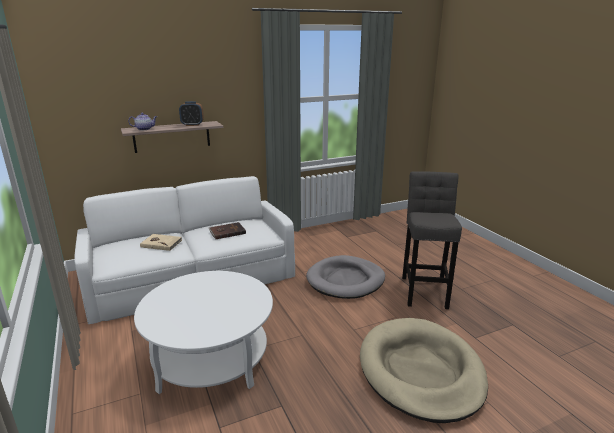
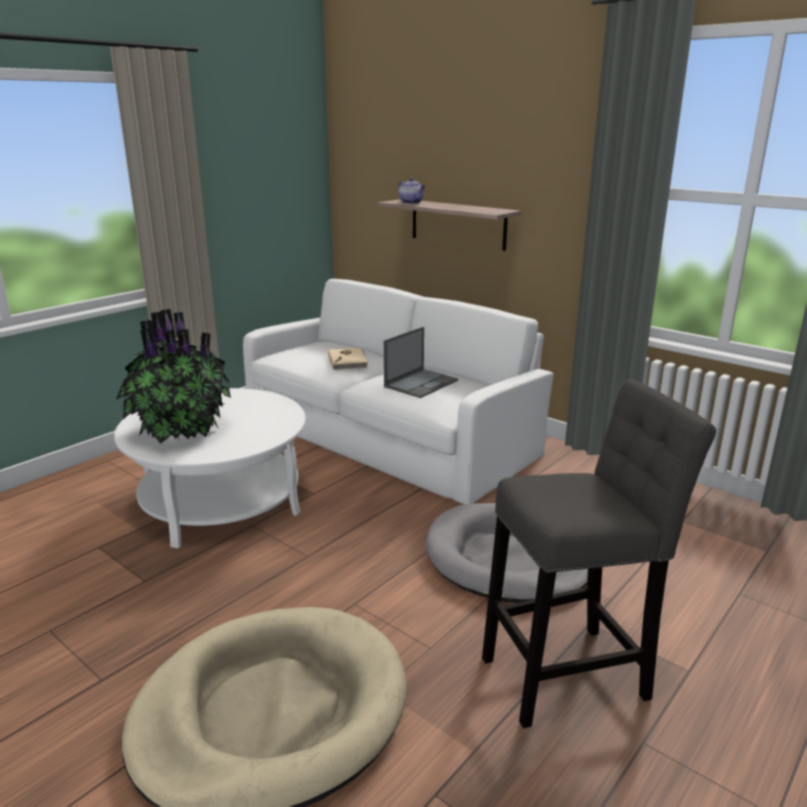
camera: 65 degrees right, 0 degrees up
(192, 125) = (470, 208): alarm clock -> none
(209, 318) = (180, 431): none -> potted plant
(227, 232) = (421, 383): brown book -> laptop

